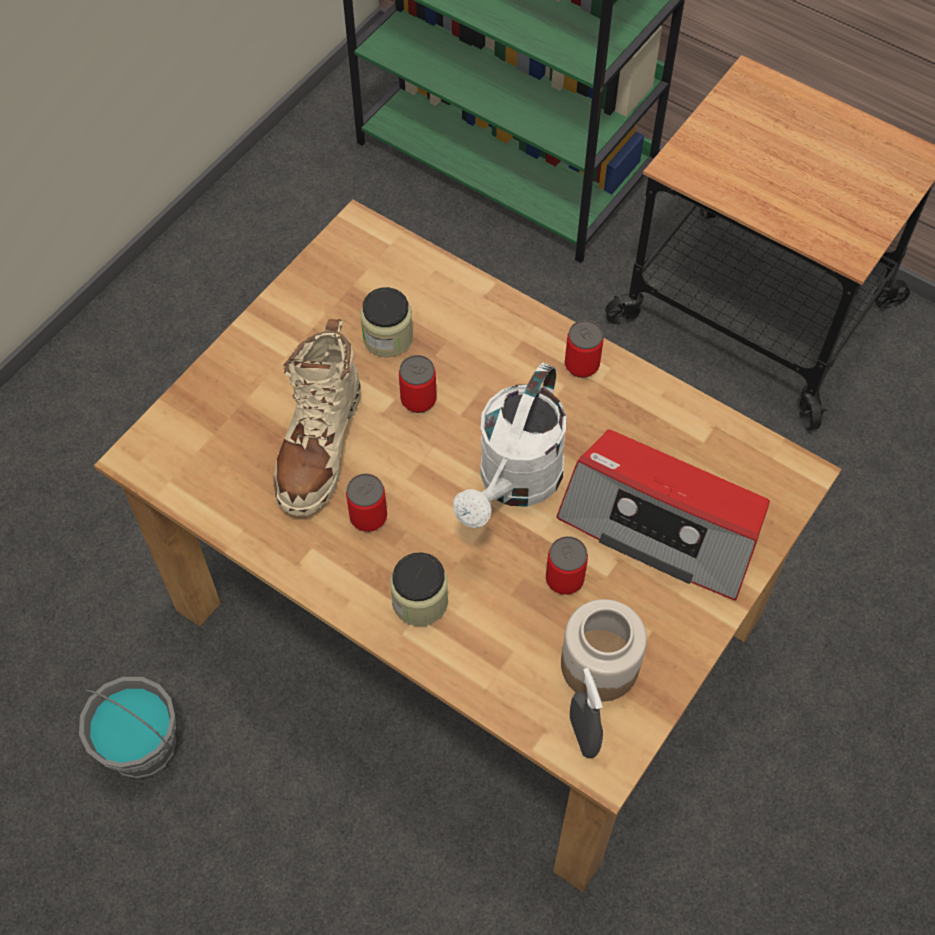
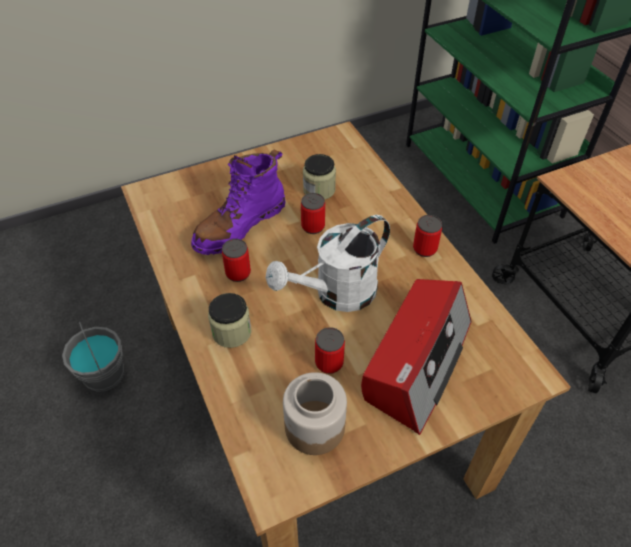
camera: 30 degrees right, 10 degrees down
(319, 445) = (240, 226): beige boot -> purple boot
(583, 735) = (271, 467): grey spray bottle -> none
(662, 525) = (416, 362): radio -> radio turned 120 degrees counterclockwise

